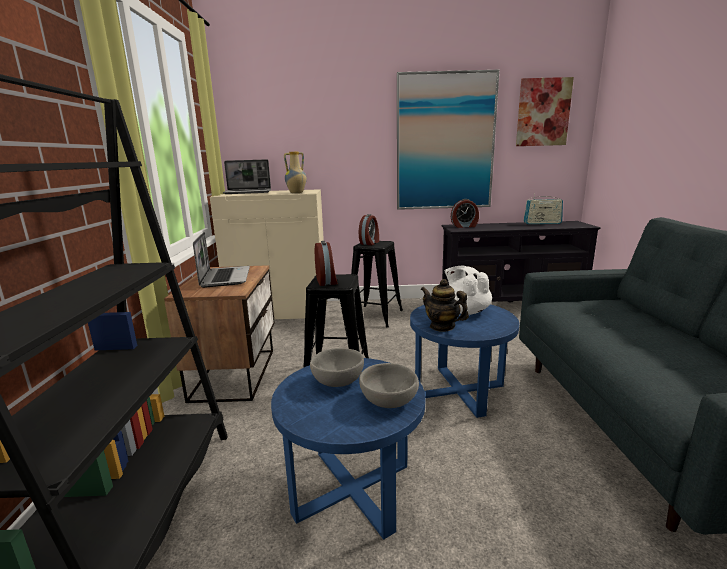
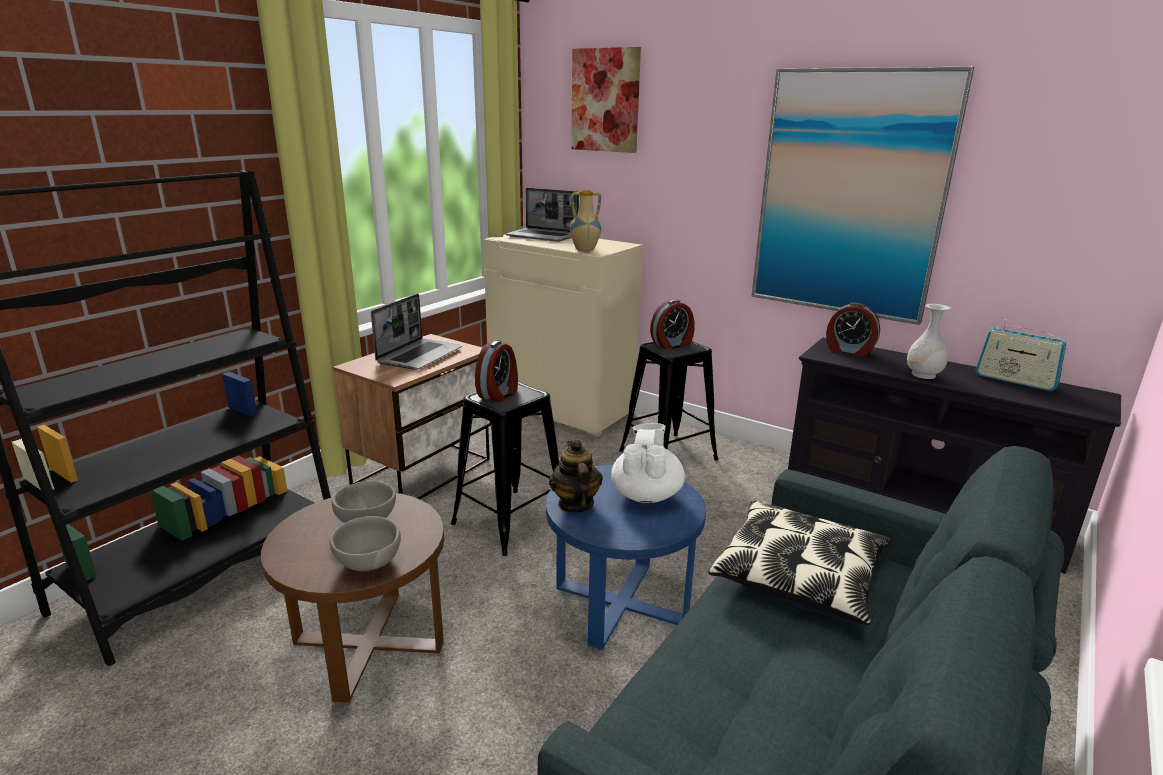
camera: 35 degrees right, 5 degrees up
(352, 488) = (368, 643): blue side table -> brown side table
(511, 227) = (923, 375): none -> white vase
(543, 112) = (1069, 156): picture -> picture (605, 100)
(588, 315) = (799, 574): none -> pillow

